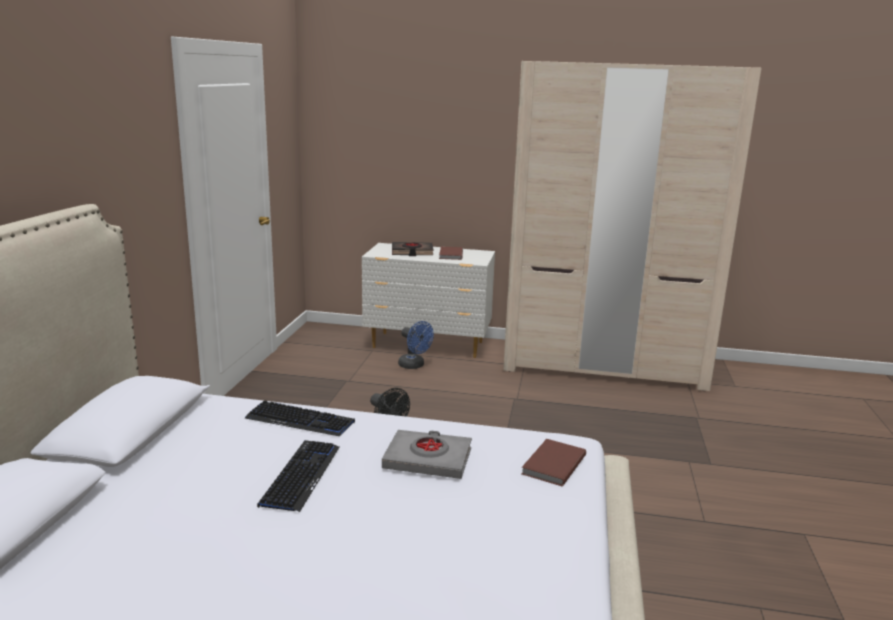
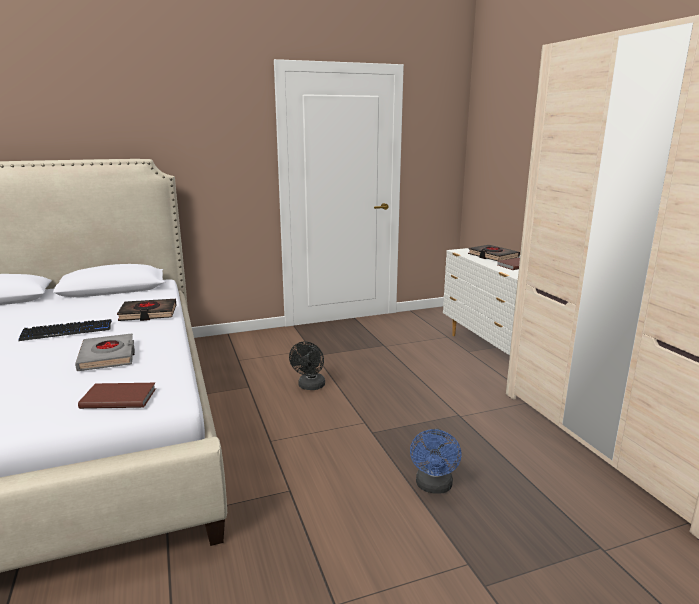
camera: 60 degrees right, 0 degrees up
(300, 420) = (148, 314): keyboard -> black book
(414, 366) = (448, 358): blue fan -> blue fan (434, 487)

